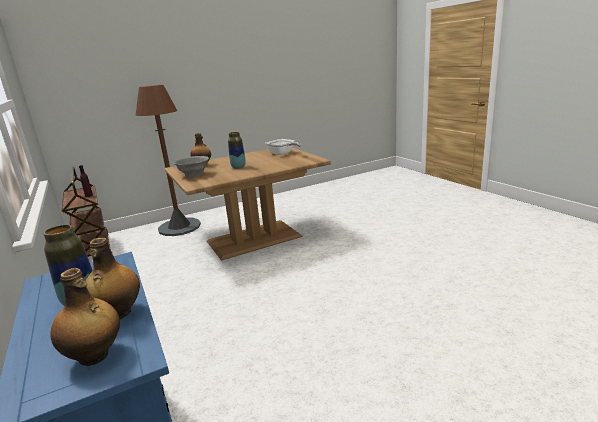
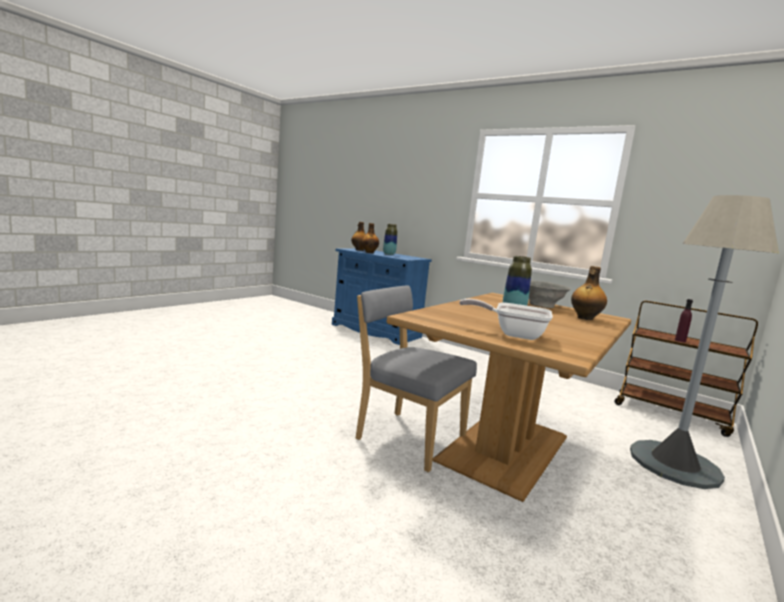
camera: 150 degrees right, 10 degrees down
(179, 227) = (674, 464): brown floor lamp -> grey floor lamp
(304, 248) = (406, 437): none -> grey chair

